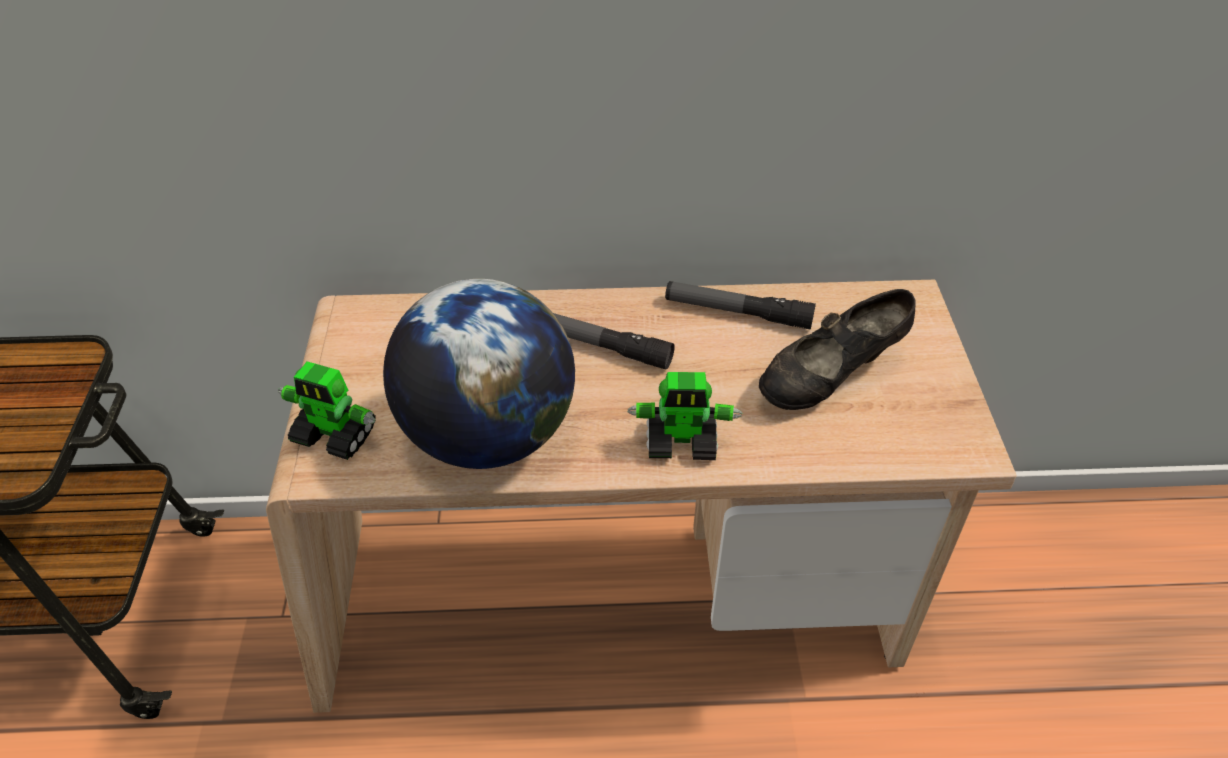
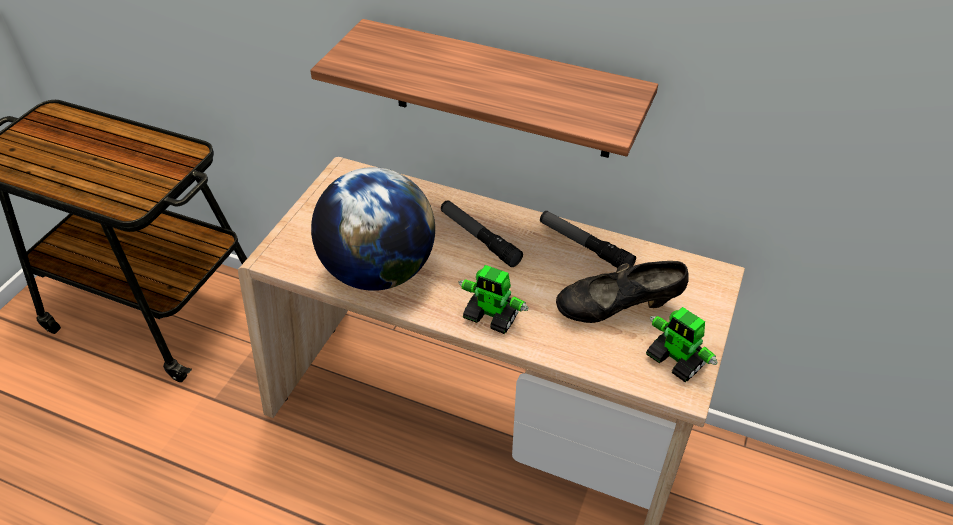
camera: 25 degrees right, 0 degrees up
(335, 435) = (294, 241): toy robot -> toy robot (676, 360)
(579, 127) = (501, 90): none -> shelf

